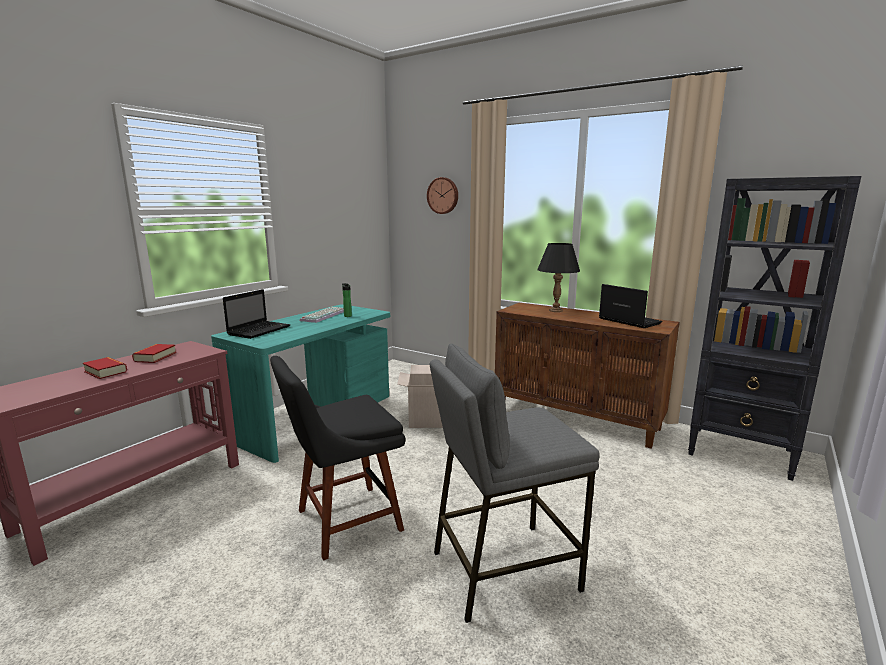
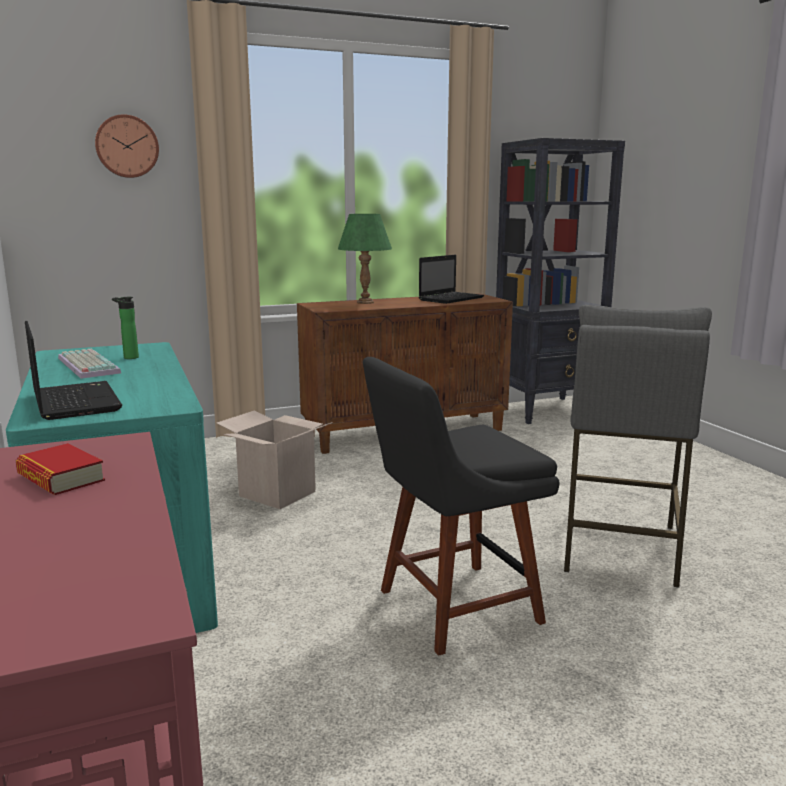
camera: 55 degrees left, 0 degrees up
(105, 372) = (75, 521): book -> none
(343, 522) = (451, 608): black chair -> black chair turned 60 degrees clockwise
(555, 310) = (365, 302): black table lamp -> green table lamp
(628, 321) = (451, 299): laptop -> laptop turned 135 degrees clockwise

